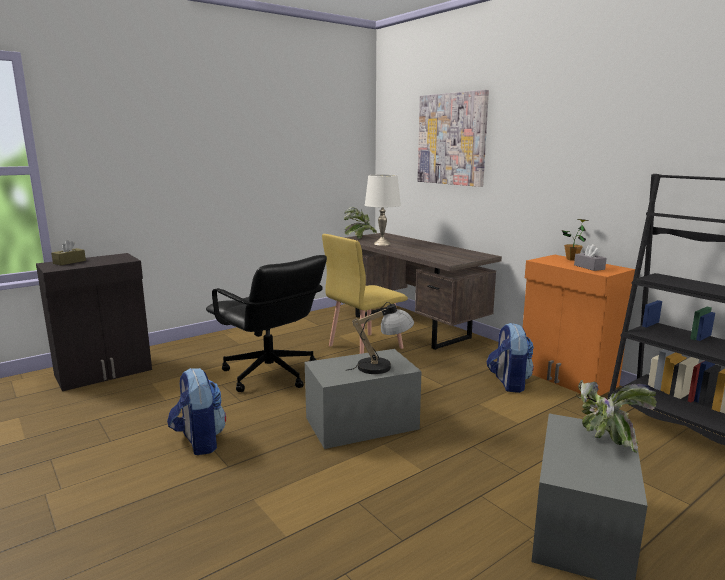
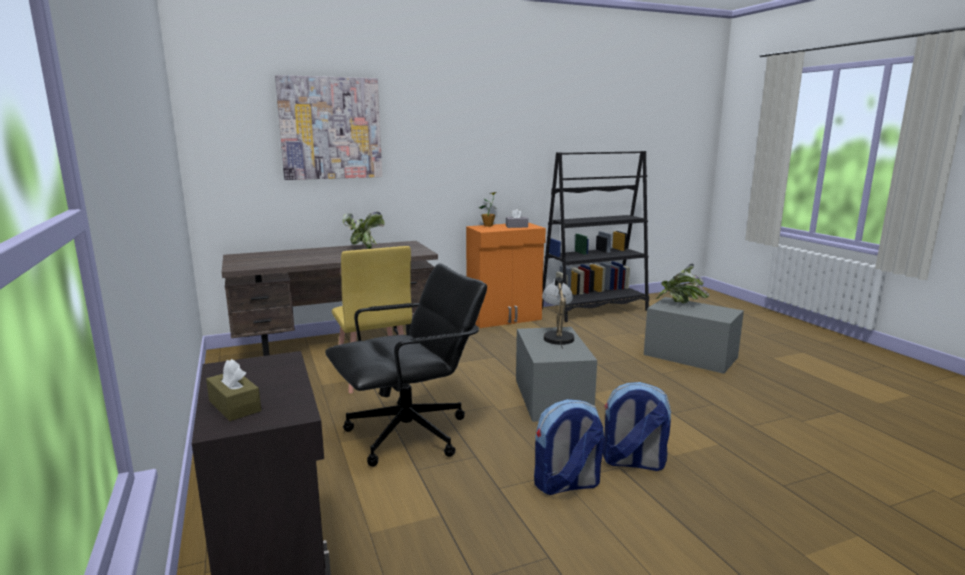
camera: 75 degrees left, 0 degrees up
(359, 237) = (238, 264): potted plant -> potted plant (362, 248)
(382, 243) = (297, 260): white table lamp -> none
(508, 383) = (503, 336): backpack -> backpack (633, 462)

